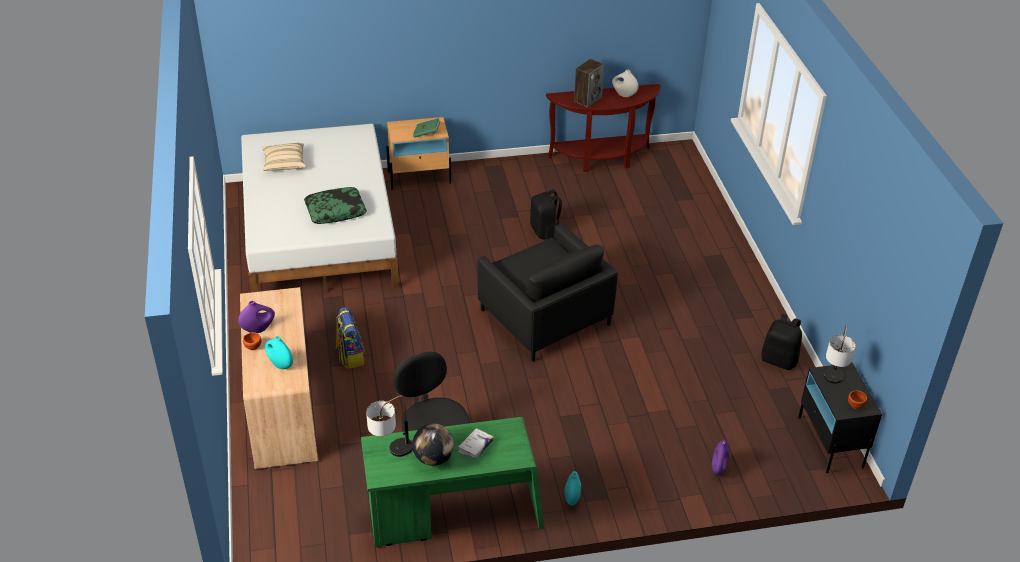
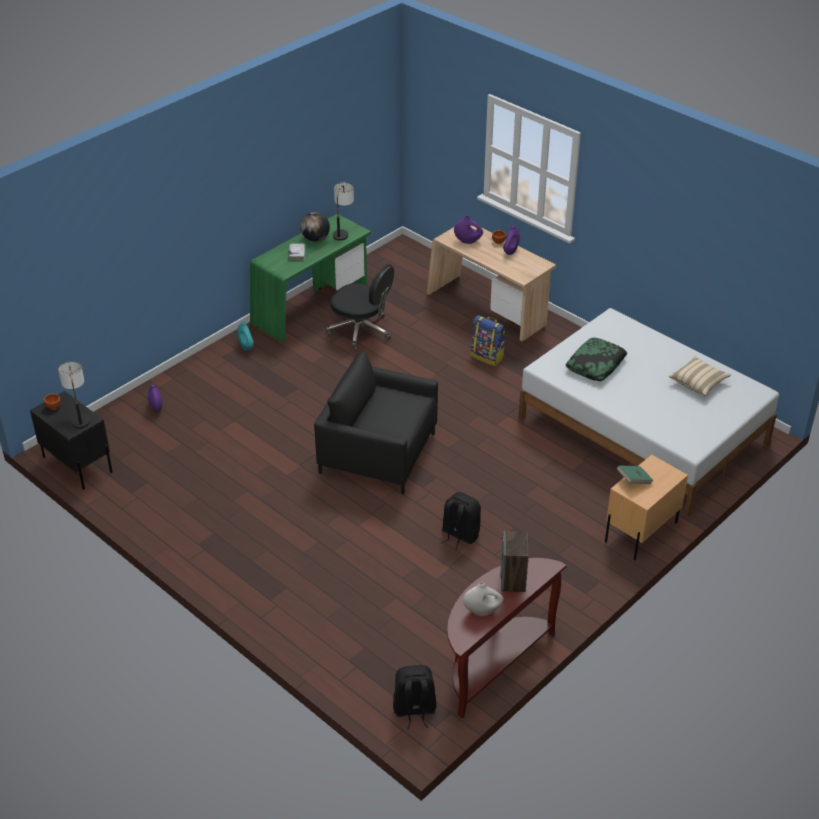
camera: 145 degrees right, 0 degrees up
(280, 364) = (468, 241): turquoise vase -> purple vase
(779, 360) = (151, 512): black backpack -> black backpack (414, 710)

